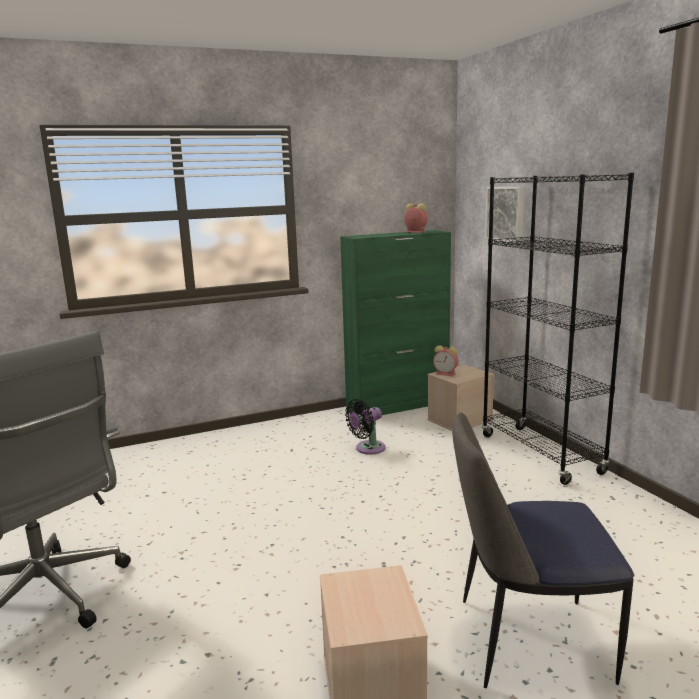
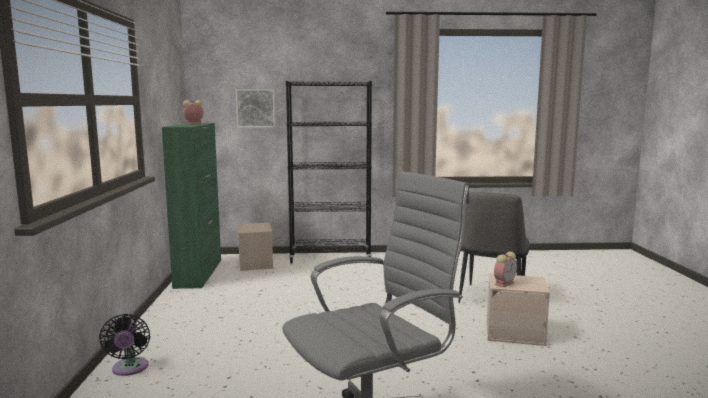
camera: 70 degrees left, 5 degrees down
(367, 449) = (259, 294): black fan -> black fan (129, 369)
(446, 374) = (248, 229): alarm clock -> alarm clock (504, 283)

